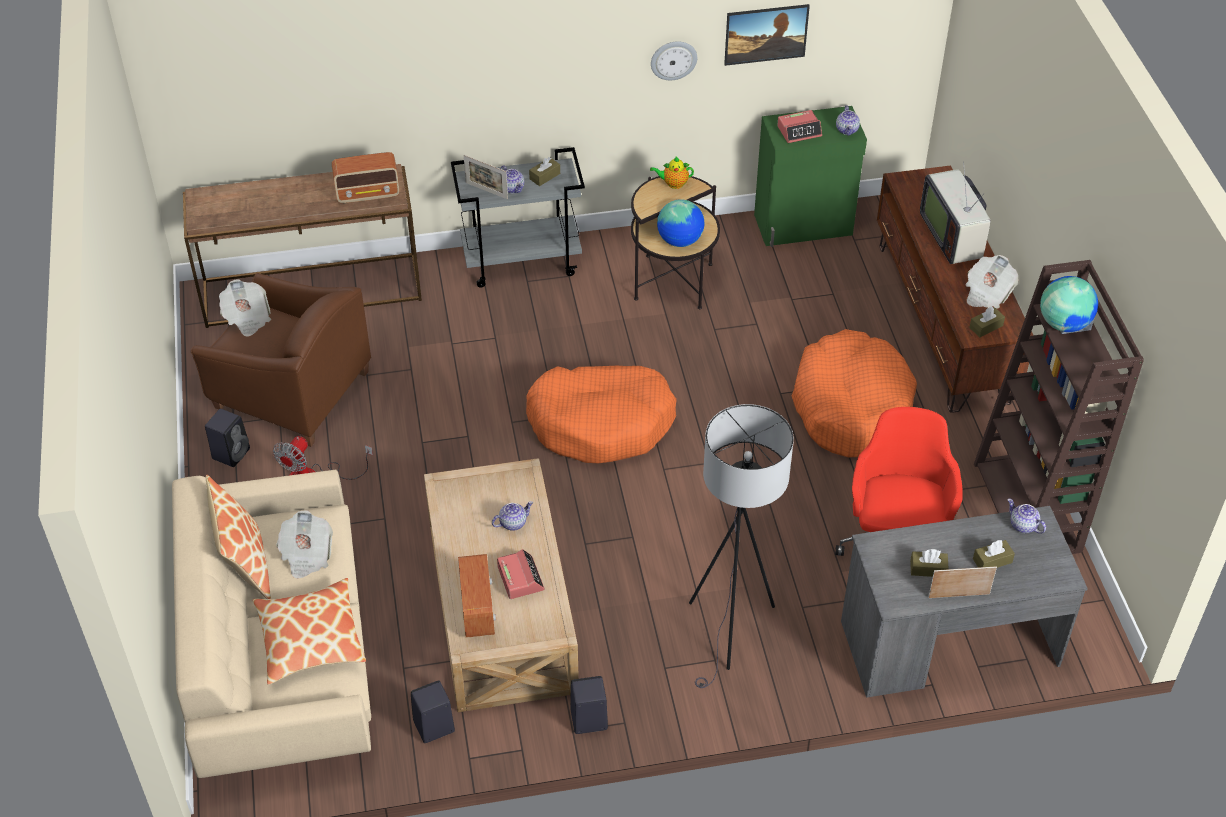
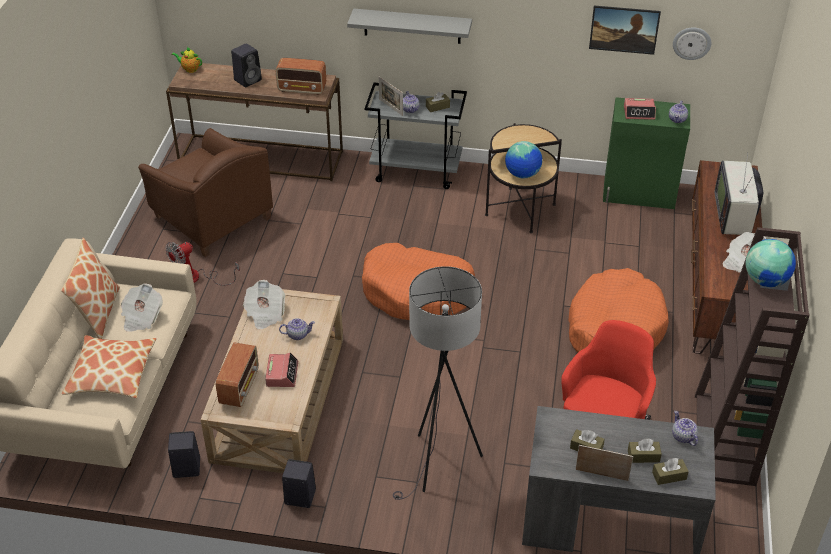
camera: 20 degrees right, 5 degrees down
(231, 453) = (150, 247): black speaker -> black speaker (248, 79)
(247, 318) = (190, 156): newspaper -> newspaper (265, 313)
(497, 82) = (412, 26): none -> grey shelf
(673, 59) = (548, 36): wall clock -> wall clock (691, 43)
(673, 184) = (530, 131): teapot -> teapot (190, 69)
(986, 327) = (730, 285): brown tissue box -> brown tissue box (669, 476)

